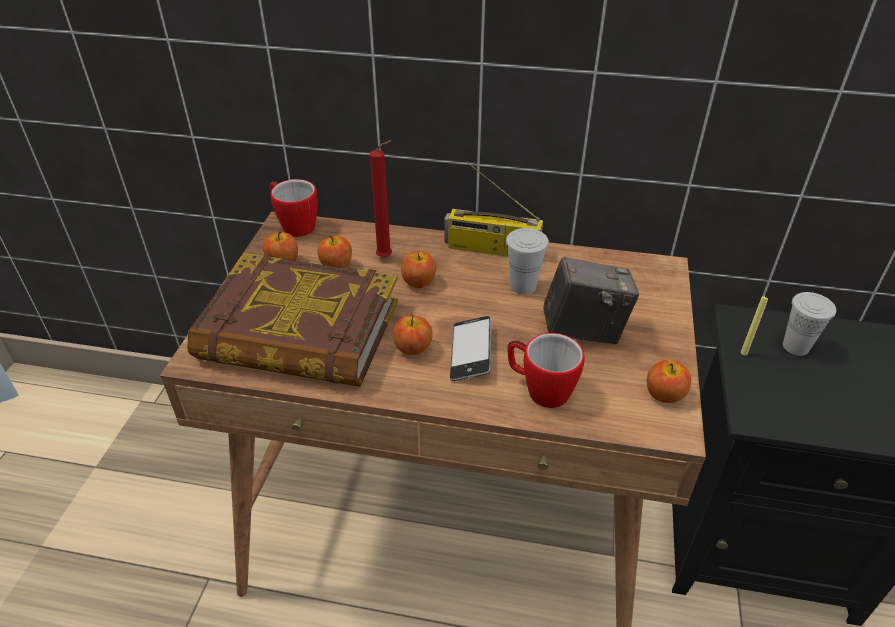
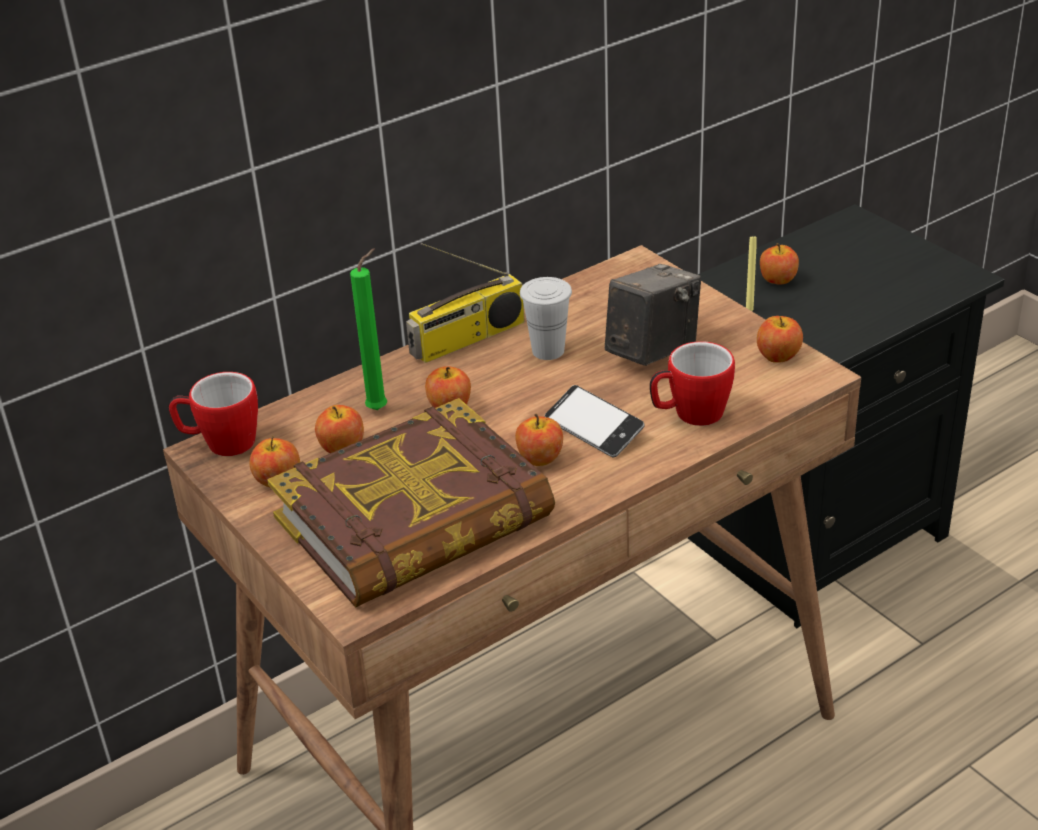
camera: 45 degrees left, 5 degrees down
(387, 258) = (380, 408): red candle -> green candle
(795, 346) = (778, 280): white cup -> apple

